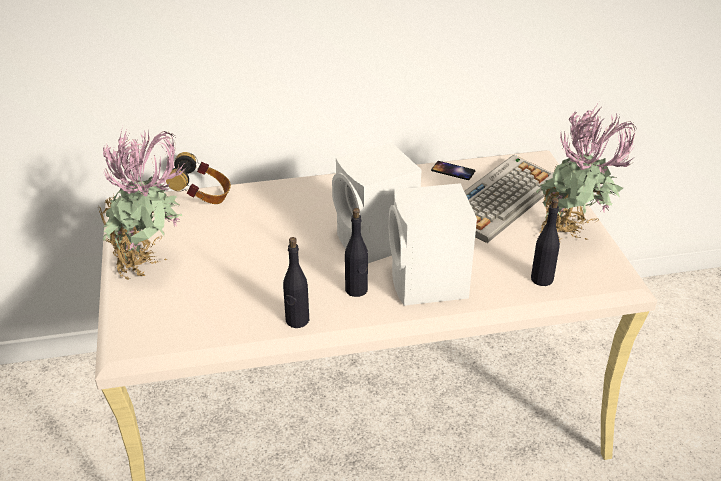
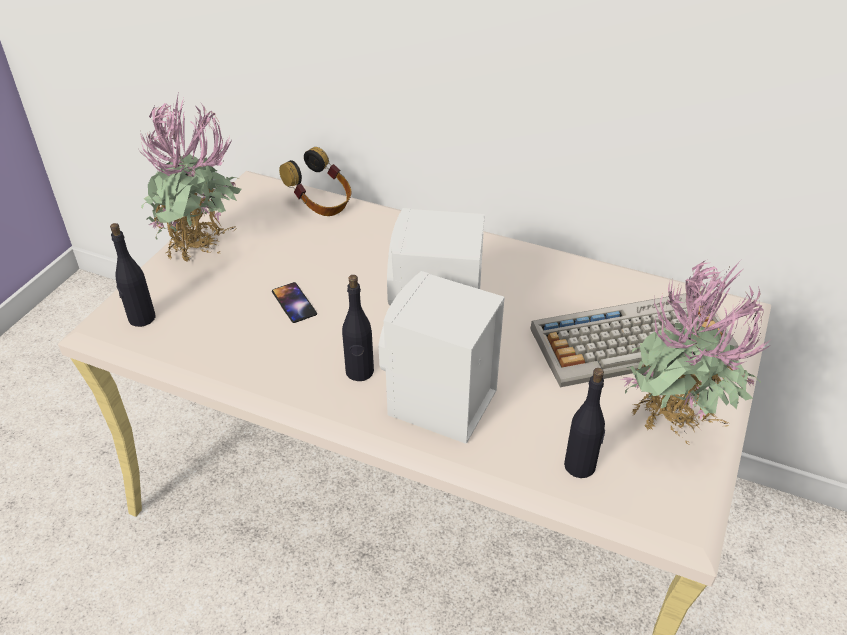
camera: 35 degrees right, 5 degrees up
(297, 320) = (268, 375): black bottle -> black bottle (141, 318)
(453, 171) = (611, 281): phone -> phone (294, 303)

